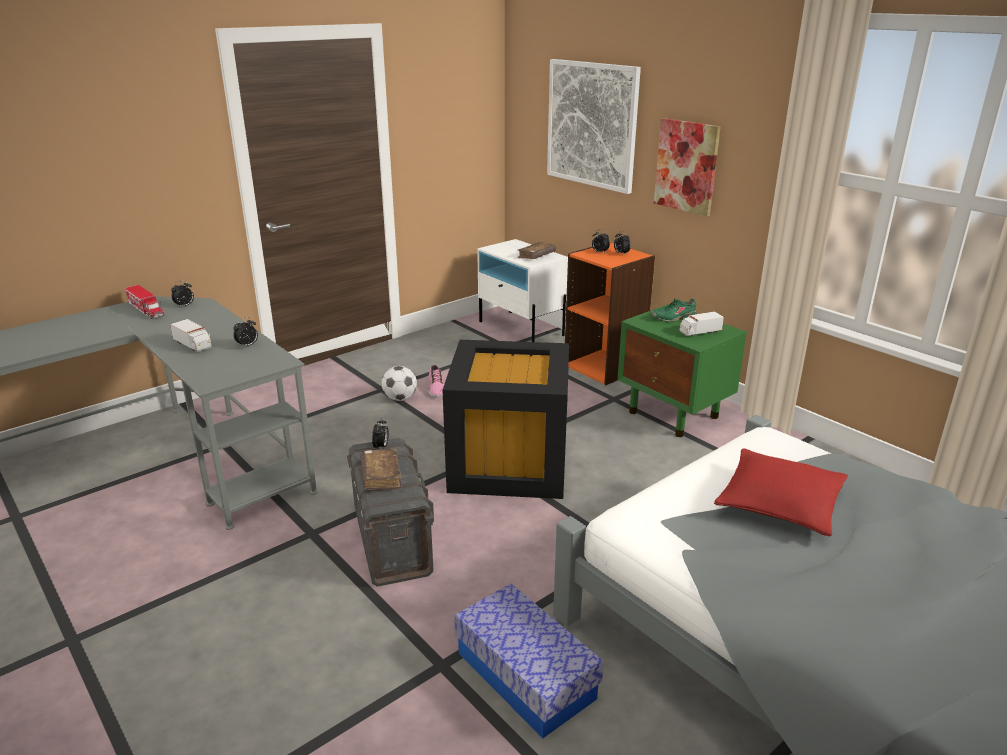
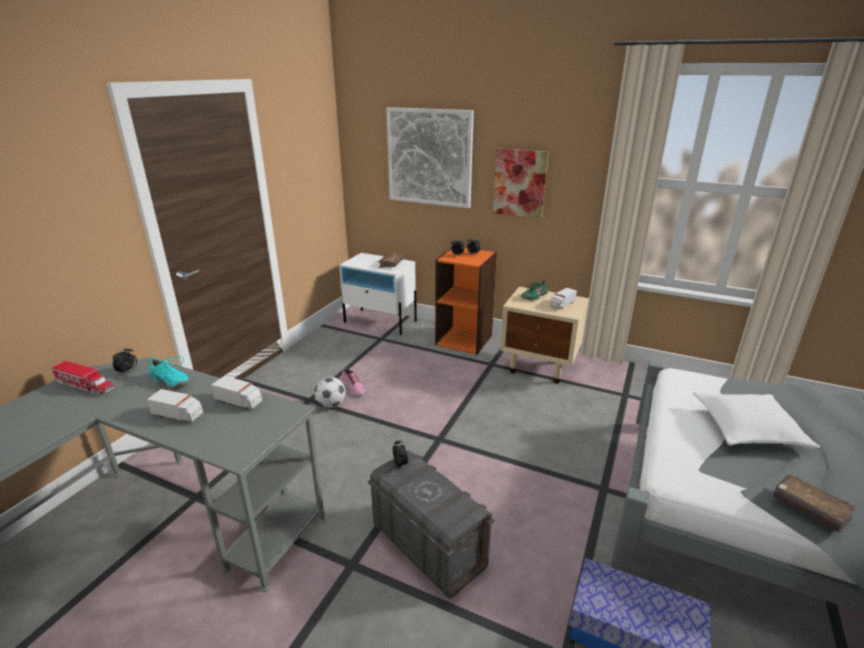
camera: 25 degrees left, 0 degrees up
(209, 319) = (170, 381): none -> turquoise shoe
(247, 345) = (239, 401): alarm clock -> toy truck
(381, 476) = (426, 495): brown book -> brown book (809, 509)
(511, 463) = (463, 438): black storage box -> none
(674, 415) = (540, 367): green nightstand -> beige nightstand
(779, 503) = (747, 428): red pillow -> white pillow

